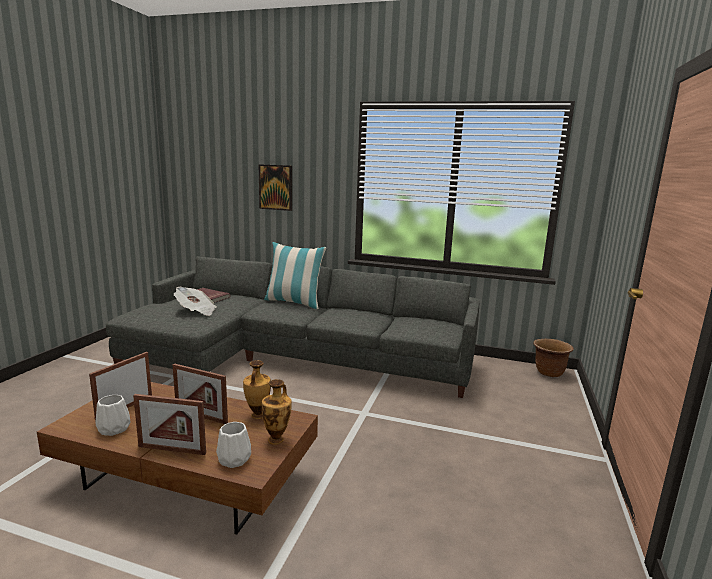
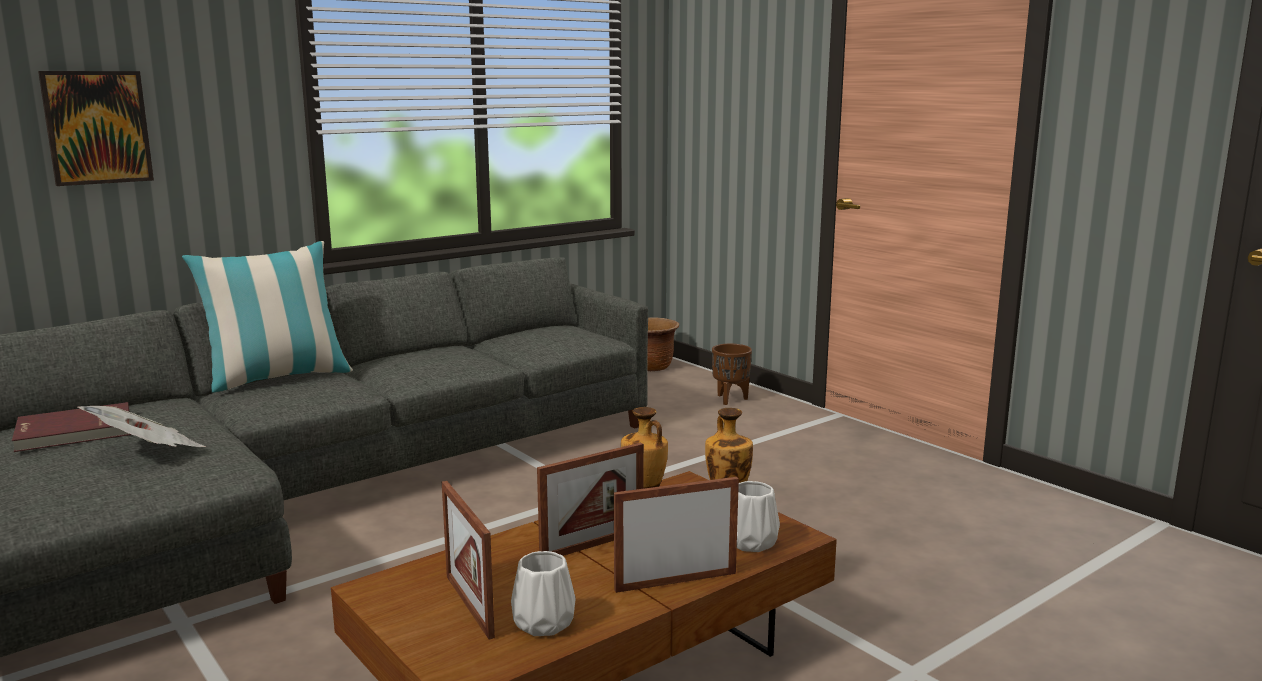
camera: 55 degrees left, 0 degrees up
(172, 450) = (675, 581): picture frame -> picture frame turned 150 degrees counterclockwise
(551, 411) = (731, 399): none -> brown planter

